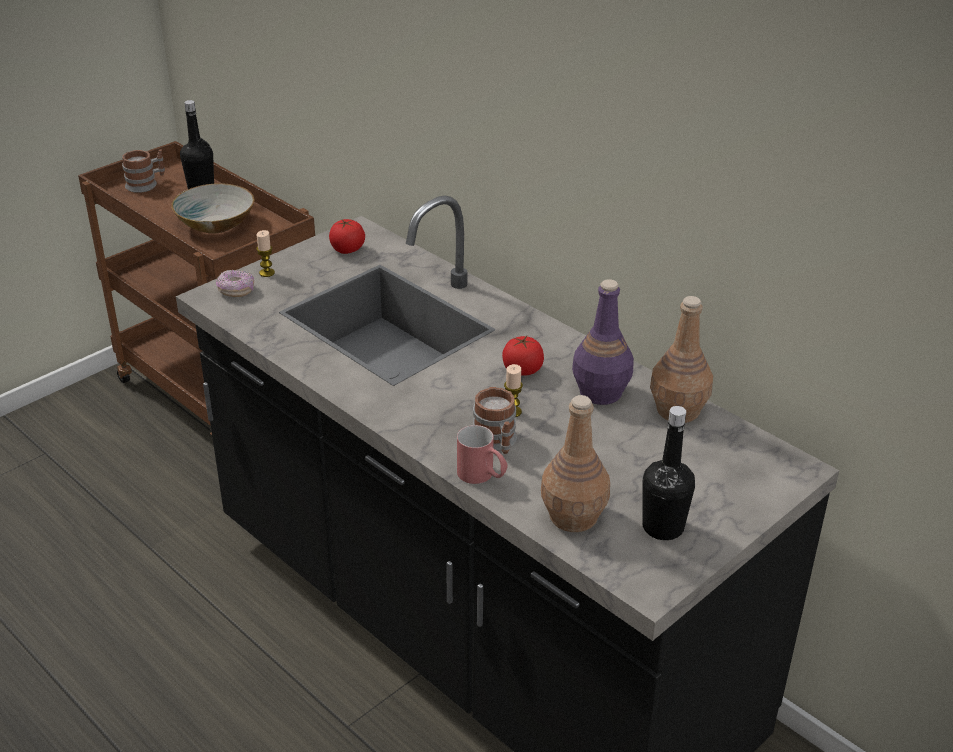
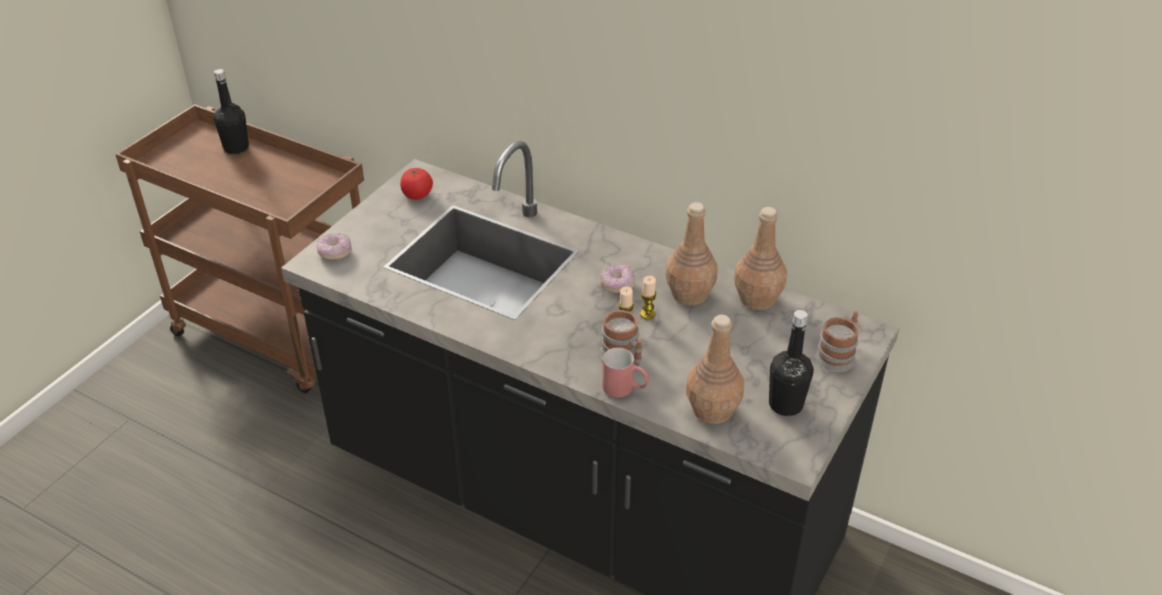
camera: 15 degrees left, 5 degrees up
(146, 184) = (181, 151): mug -> mug (838, 355)
(215, 224) = (266, 183): bowl -> none
(267, 273) = (354, 230): candle -> candle (647, 314)
(522, 370) = (617, 285): tomato -> donut
(600, 393) = (690, 294): purple bottle -> brown bottle

